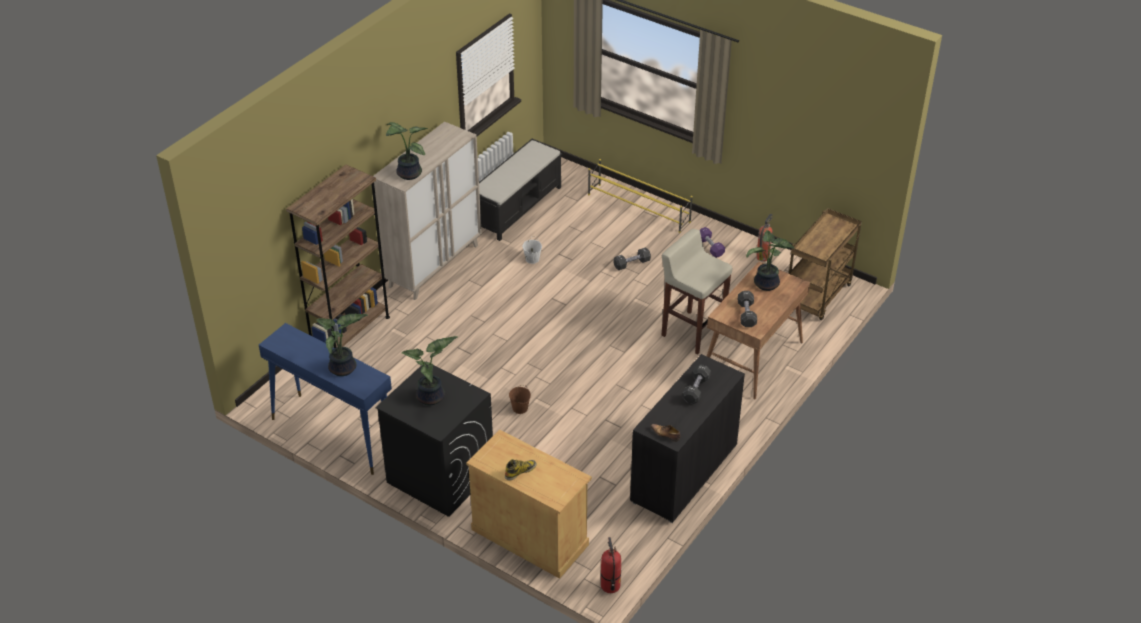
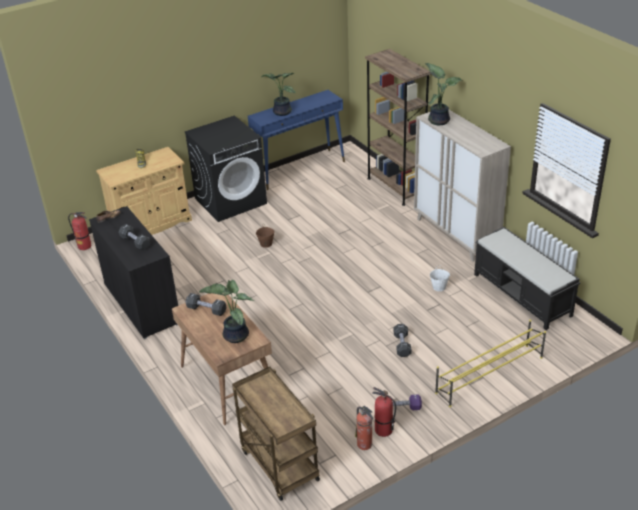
camera: 115 degrees right, 5 degrees down
(432, 397) = (224, 134): potted plant -> none
(692, 332) = (287, 356): beige stool -> none
(741, 251) = (383, 430): none -> fire extinguisher

